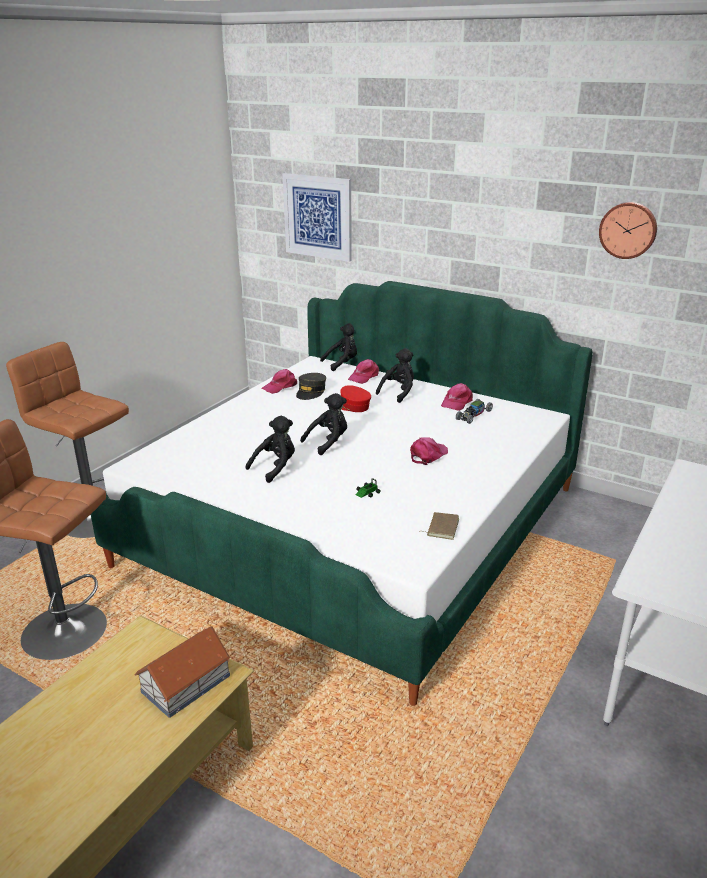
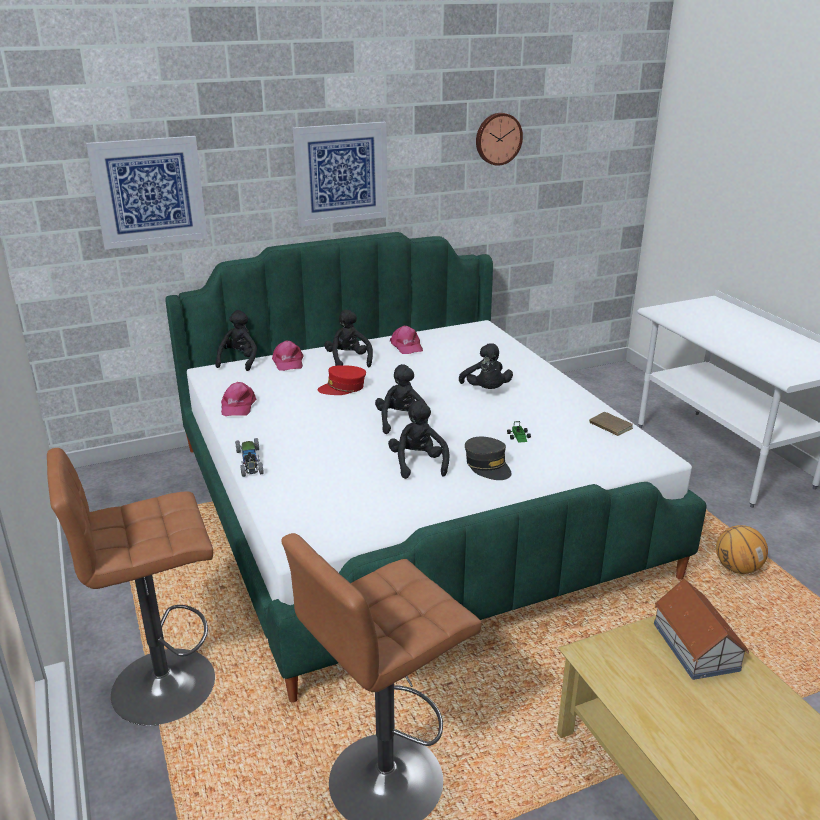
camera: 55 degrees left, 0 degrees up
(311, 392) = (278, 396): grey cap -> grey cap (487, 466)
(428, 455) = (486, 390): pink cap -> black plush toy
(460, 232) = (341, 173): none -> picture
(472, 741) = (737, 568): none -> basketball
(473, 415) = (439, 349): toy car -> toy car (250, 462)

